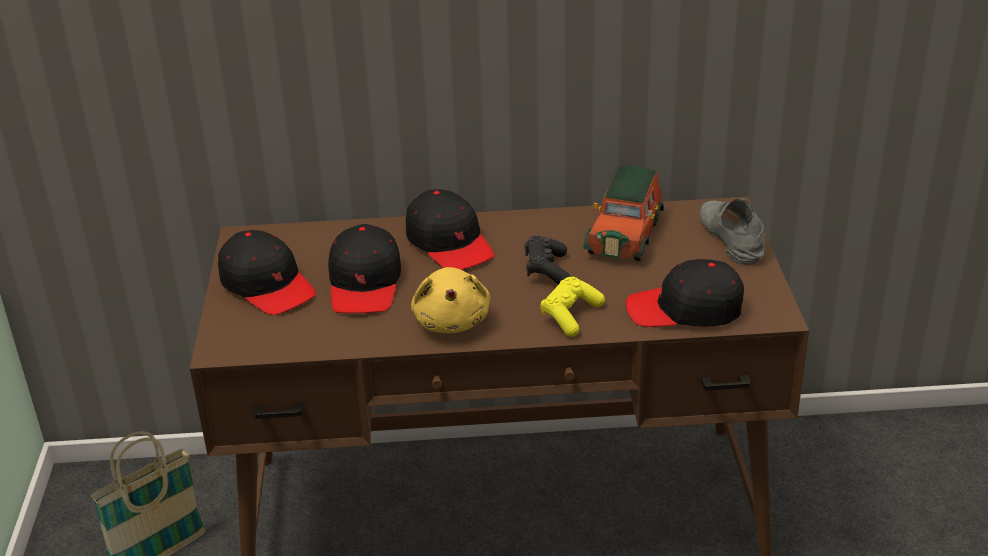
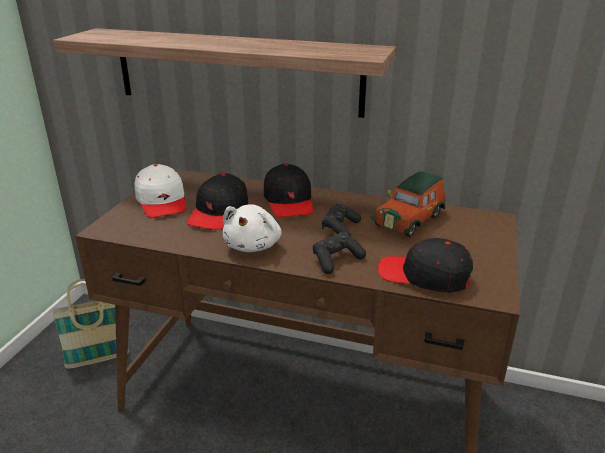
camera: 20 degrees right, 5 degrees down
(267, 285) = (162, 201): black cap -> white cap
(331, 68) = (236, 71): none -> shelf
(452, 321) = (253, 245): yellow plush toy -> white plush toy
(570, 316) = (336, 260): yellow game controller -> black game controller
(729, 237) = (487, 236): grey shoe -> none

